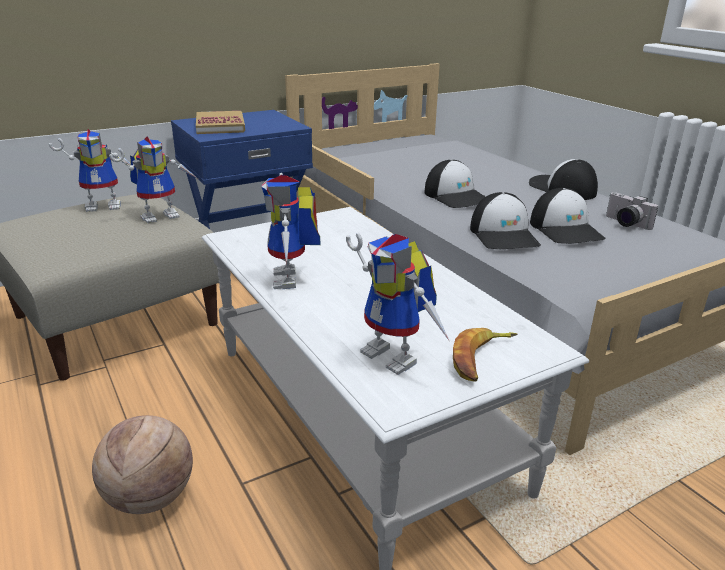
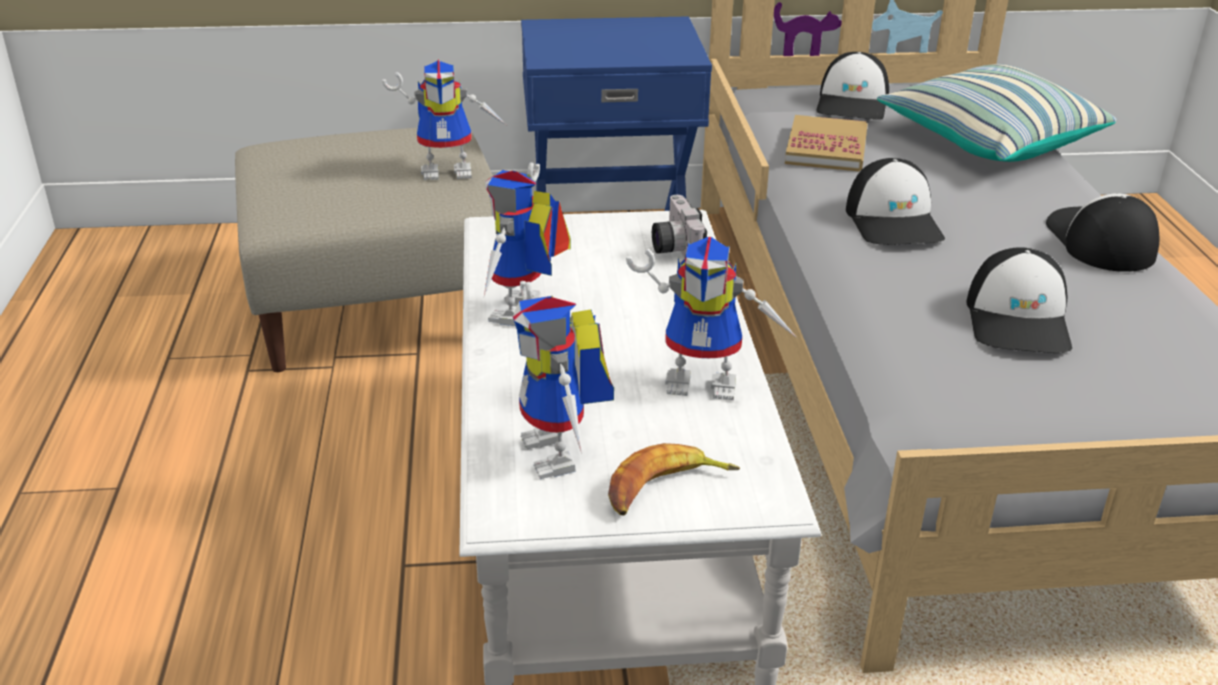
camera: 25 degrees right, 5 degrees up
(106, 205) = (393, 141): toy robot -> toy robot (707, 381)
(149, 498) = (293, 548): basketball -> none
(220, 125) = (580, 40): book -> book (826, 148)
(463, 155) = (988, 141): none -> pillow
(504, 235) = (902, 308): cap -> cap (853, 104)
(624, 223) = (1141, 331): camera -> camera (673, 248)

